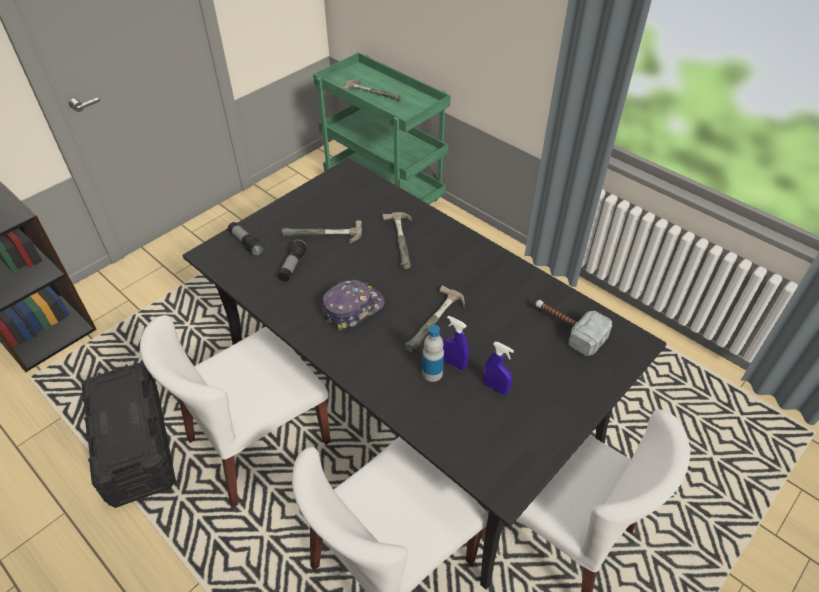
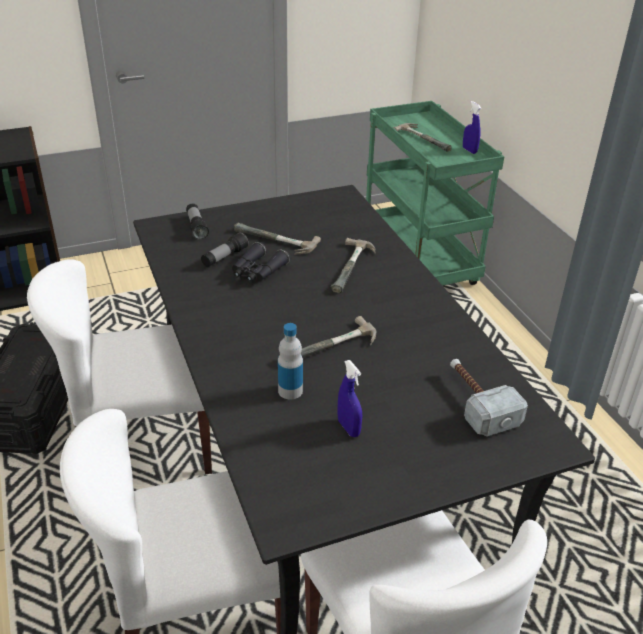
camera: 25 degrees right, 10 degrees down
(330, 270) = (257, 271): none -> black binoculars
(353, 308) = (254, 309): cap -> none
(454, 364) = (320, 391): blue spray bottle -> blue spray bottle (469, 150)

